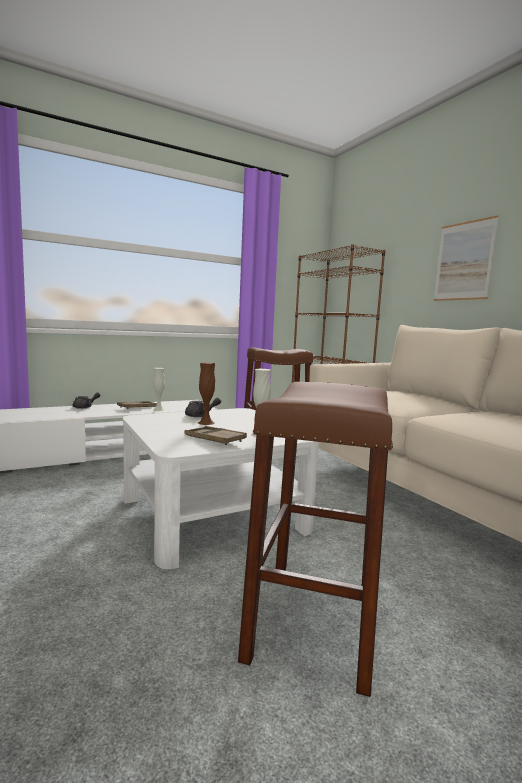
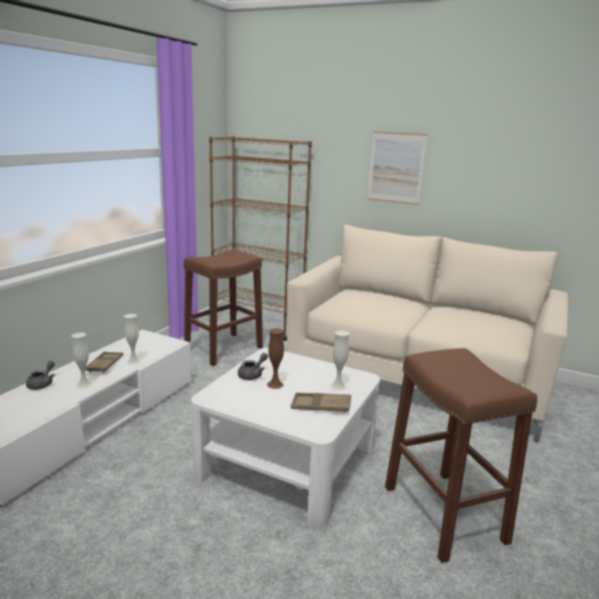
camera: 35 degrees left, 10 degrees up
(105, 412) = (84, 385): none -> white vase

